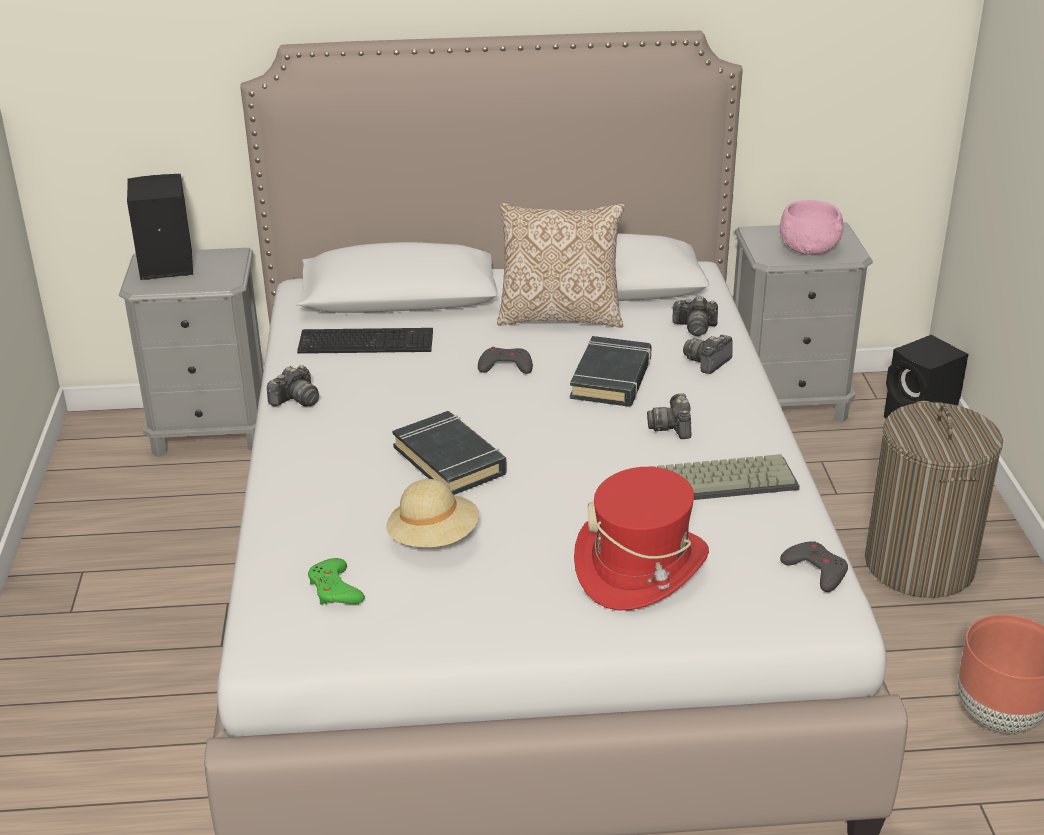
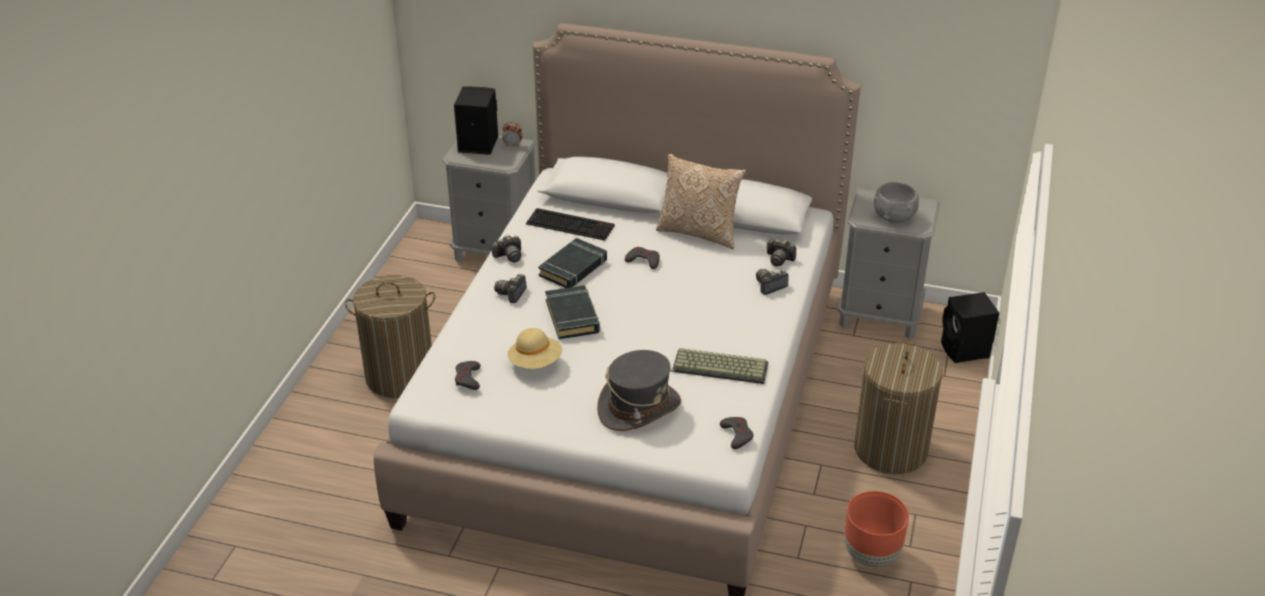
camera: 20 degrees right, 5 degrees up
(141, 638) = (400, 376): none -> laundry basket
(221, 258) = (513, 145): none -> alarm clock
(335, 589) = (468, 378): green game controller -> grey game controller
(611, 378) = (702, 284): black book -> black book (573, 268)
(641, 567) = (639, 408): red hat -> grey hat
(672, 427) = (716, 325): camera -> camera (512, 294)
(809, 248) = (894, 216): pink bowl -> grey bowl

